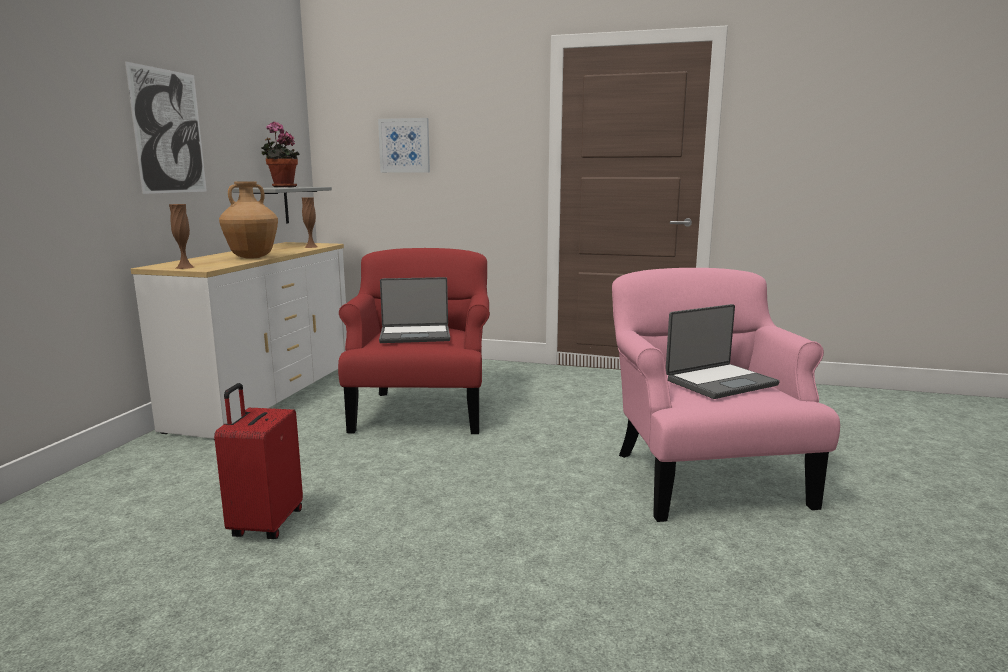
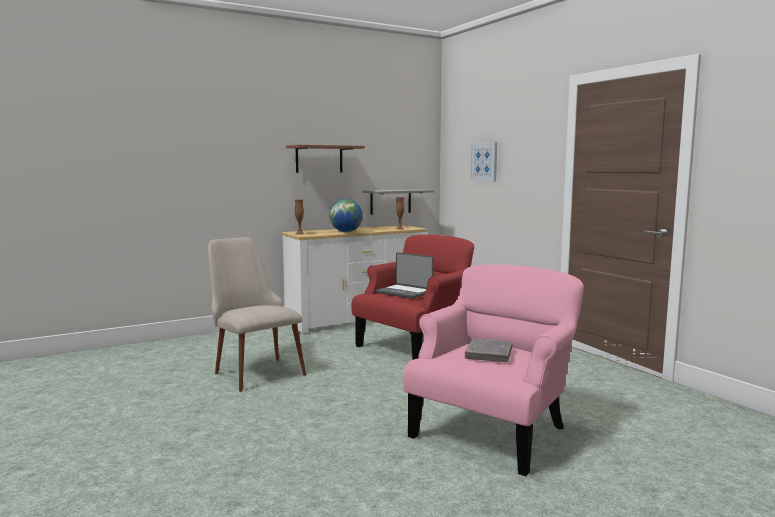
camera: 45 degrees right, 5 degrees down
(169, 132) = (319, 159): picture -> brown shelf
(252, 257) = (346, 232): brown vase -> globe
(265, 524) = (253, 370): red suitcase -> beige chair
(282, 187) = (399, 189): potted plant -> none
(719, 382) = (489, 354): laptop -> grey book

